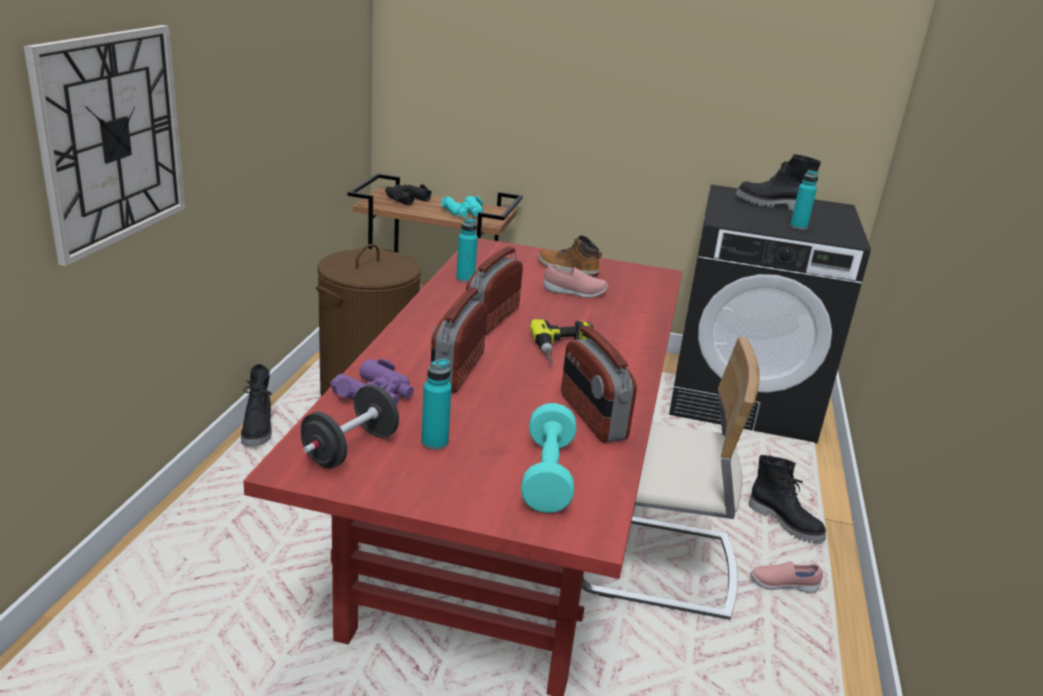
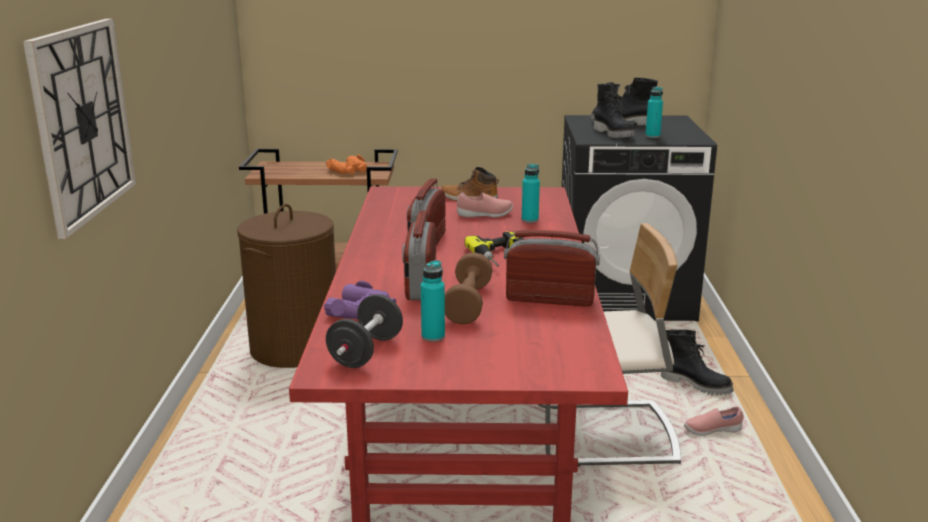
camera: 10 degrees left, 5 degrees down
(259, 430) = (205, 393): black boot -> black boot (614, 134)
(405, 199) = (290, 167): black binoculars -> none
(464, 213) = (349, 171): turquoise binoculars -> orange binoculars
(465, 279) = (386, 218): turquoise bottle -> turquoise bottle (530, 220)
(496, 406) = (468, 304): none -> brown dumbbell
(547, 475) = (538, 344): turquoise dumbbell -> none
(592, 417) = (550, 299): radio -> radio turned 135 degrees clockwise

